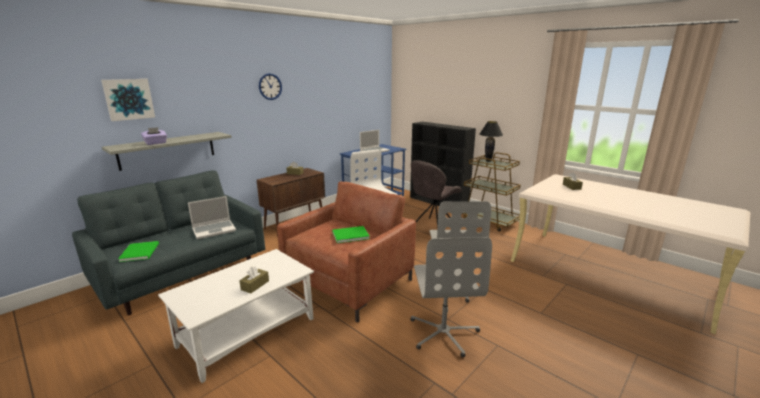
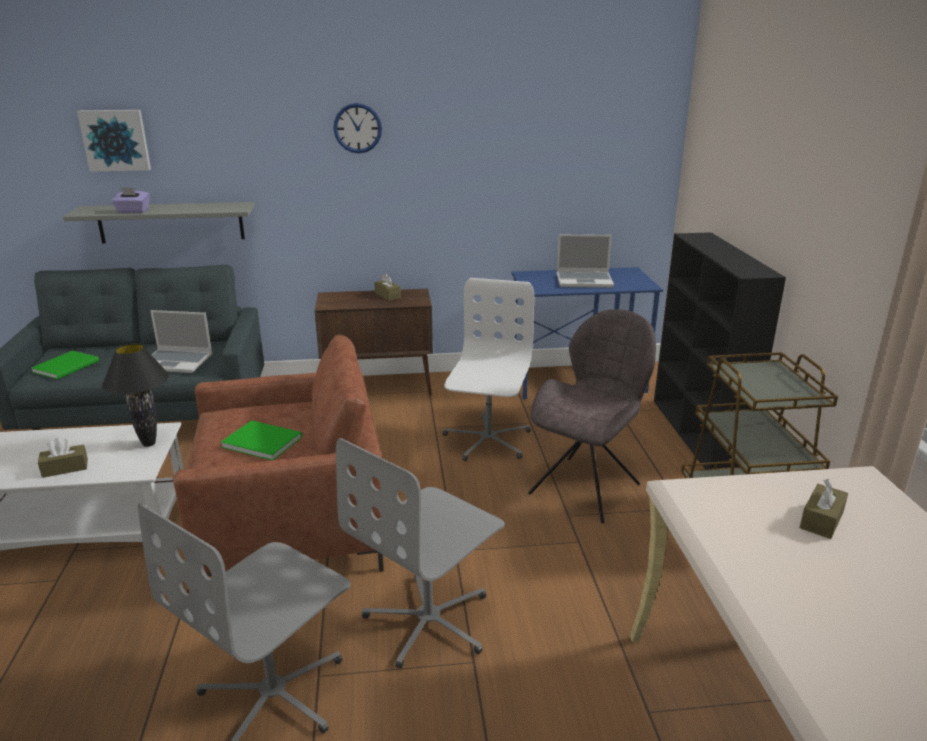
camera: 40 degrees right, 5 degrees up
(432, 228) = (587, 487): grey chair -> grey chair turned 135 degrees clockwise
(488, 161) = (771, 371): black table lamp -> black table lamp (149, 443)

